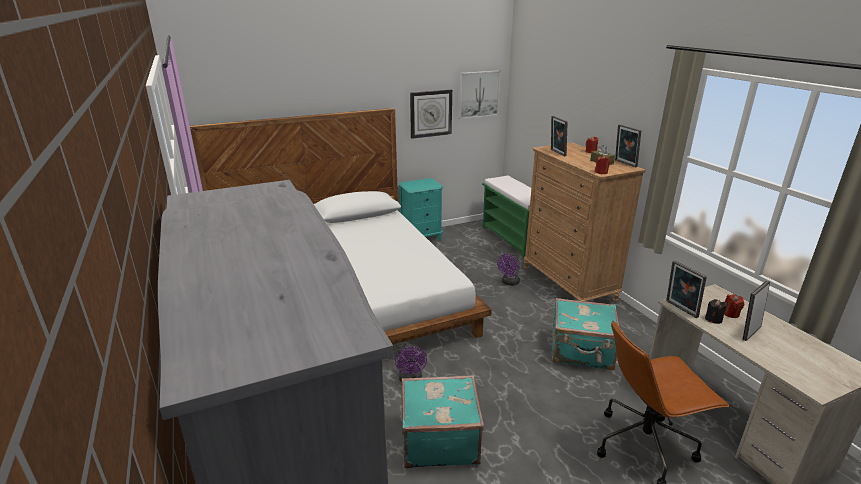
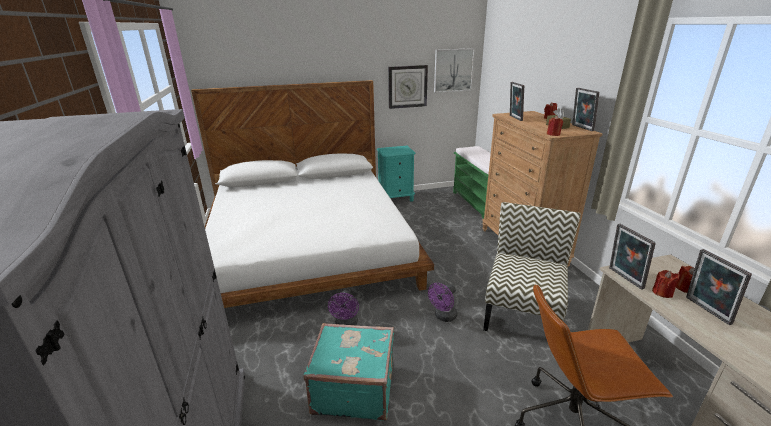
camera: 10 degrees right, 0 degrees up
(509, 283) = (465, 242): purple fan -> purple fan (443, 317)
(581, 352) = (521, 314): turquoise suitcase -> chair
(713, 319) = (662, 292): black candle -> red candle
(749, 332) = (705, 310): picture frame -> picture frame turned 75 degrees counterclockwise

